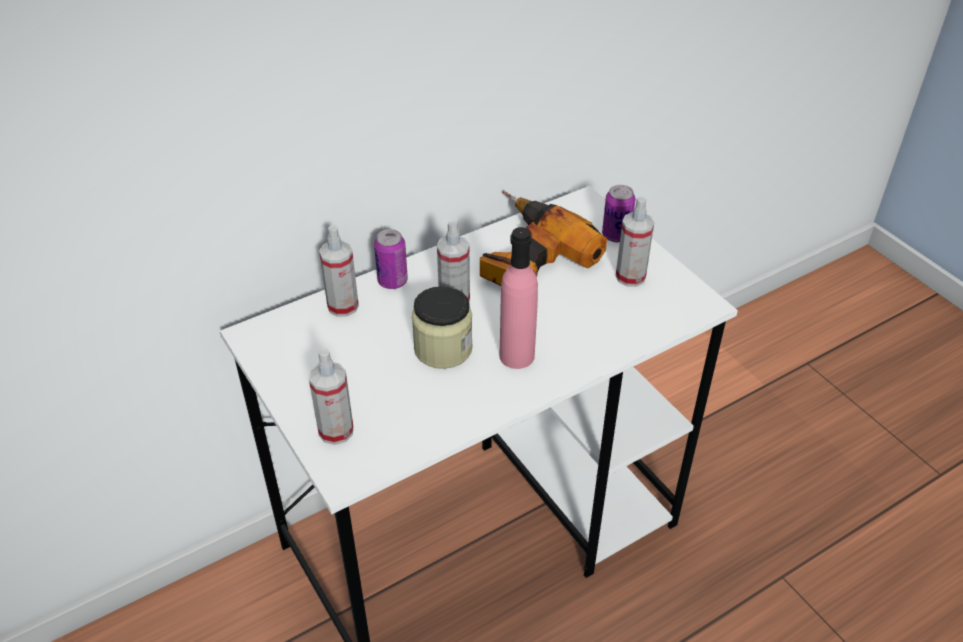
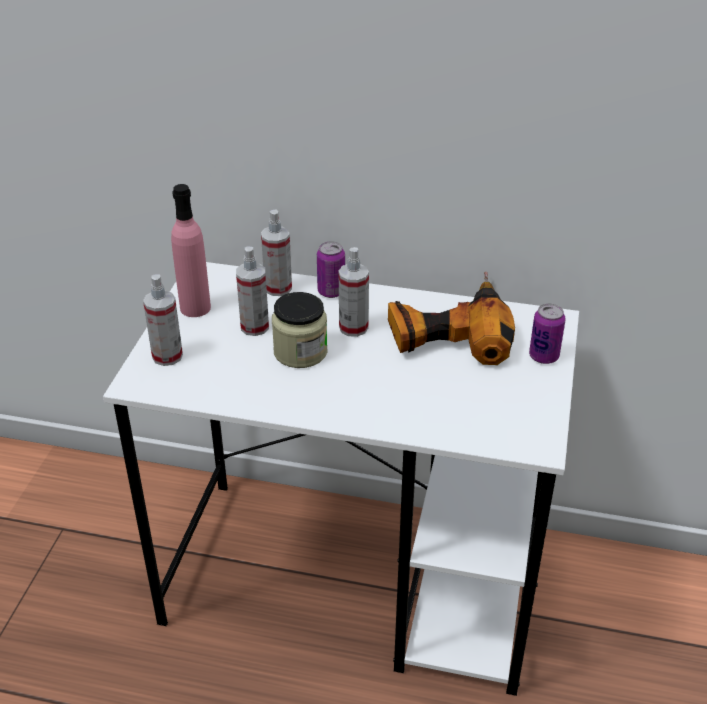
camera: 45 degrees right, 5 degrees down
(517, 356) = (341, 388): pink bottle -> pink bottle (195, 308)
(630, 276) = (509, 391): spray bottle -> spray bottle (255, 327)

